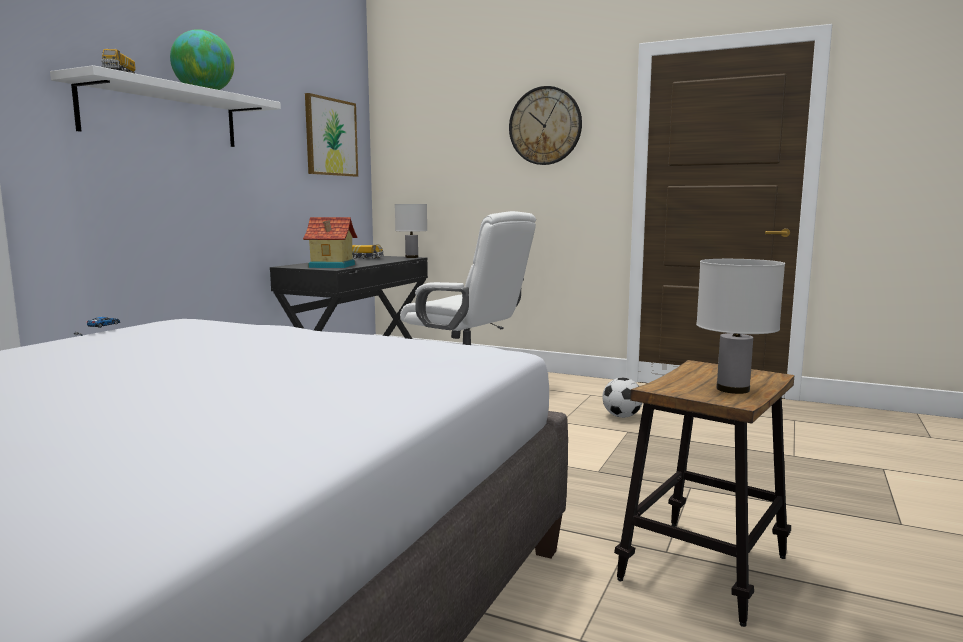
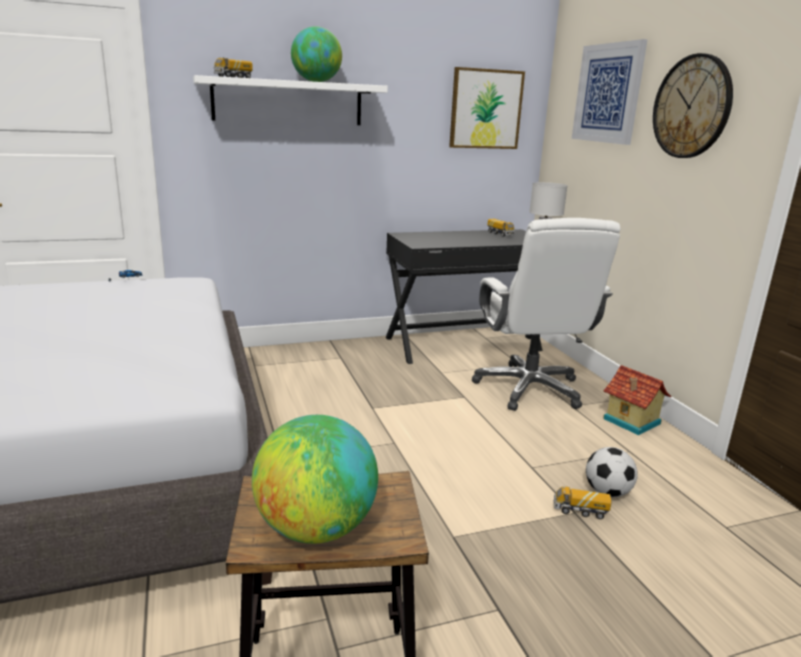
camera: 45 degrees right, 10 degrees up
(332, 266) = (429, 241): toy house -> toy house (631, 422)
(450, 121) = (608, 93): none -> picture
(628, 430) = (580, 511): none -> toy truck
(733, 389) = (316, 529): white table lamp -> globe

